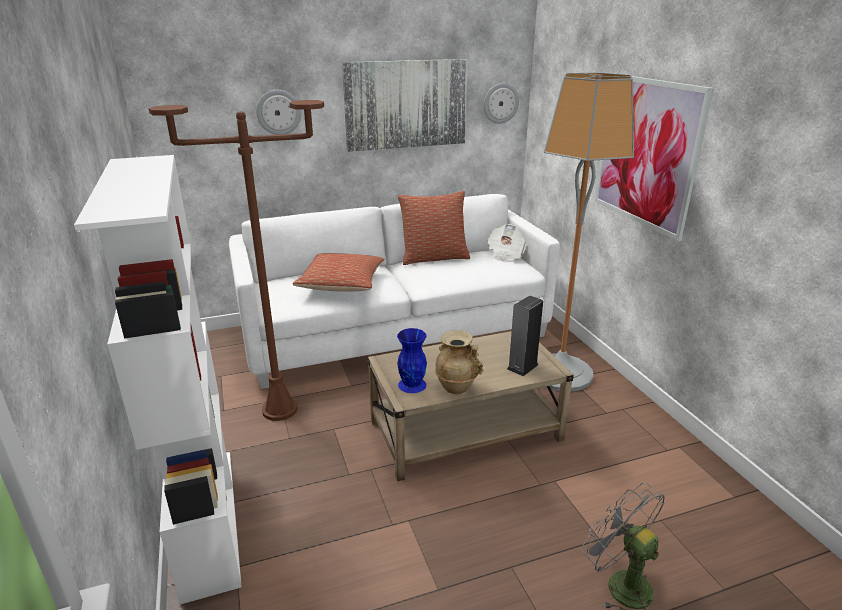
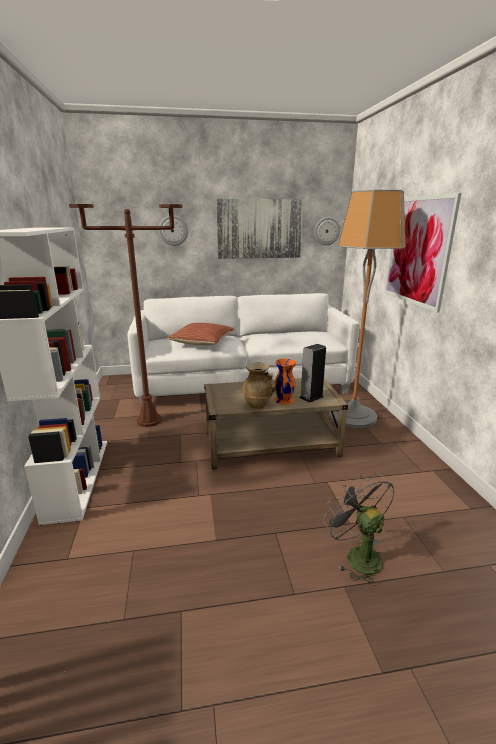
camera: 10 degrees right, 5 degrees down
(412, 384) = (228, 401): blue vase -> none
(434, 258) = (271, 333): pillow -> none
(487, 374) = (283, 399): none -> orange vase
(506, 253) = (323, 333): newspaper -> none

